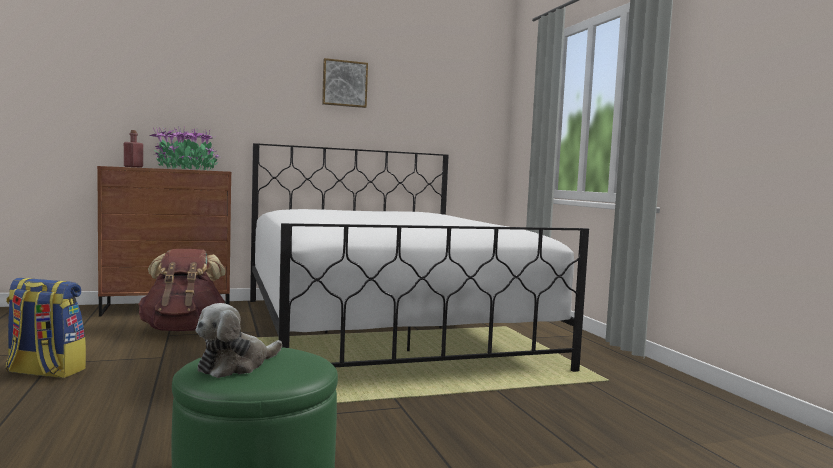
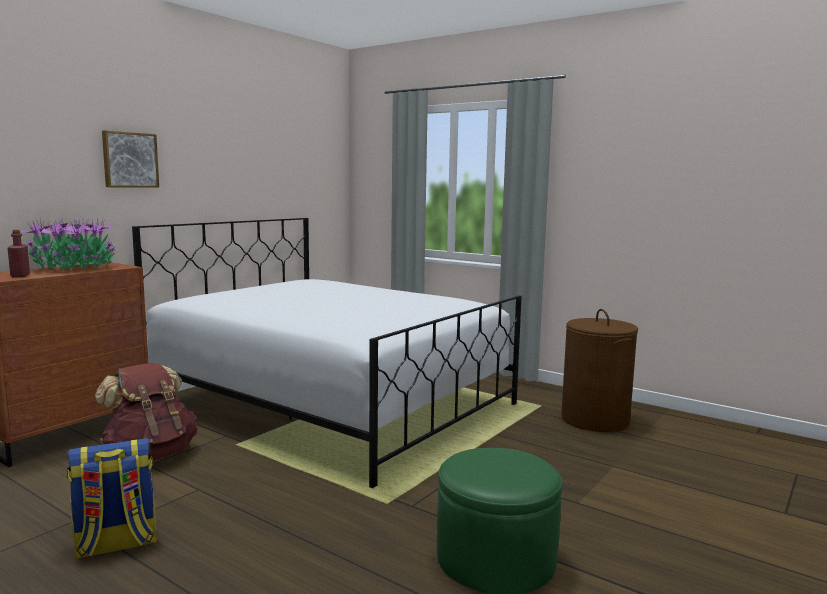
camera: 35 degrees left, 5 degrees up
(236, 365) = (498, 473): plush toy -> none
(344, 83) = (214, 151): picture -> picture (129, 160)
(660, 410) = (595, 419): none -> brown laundry basket

